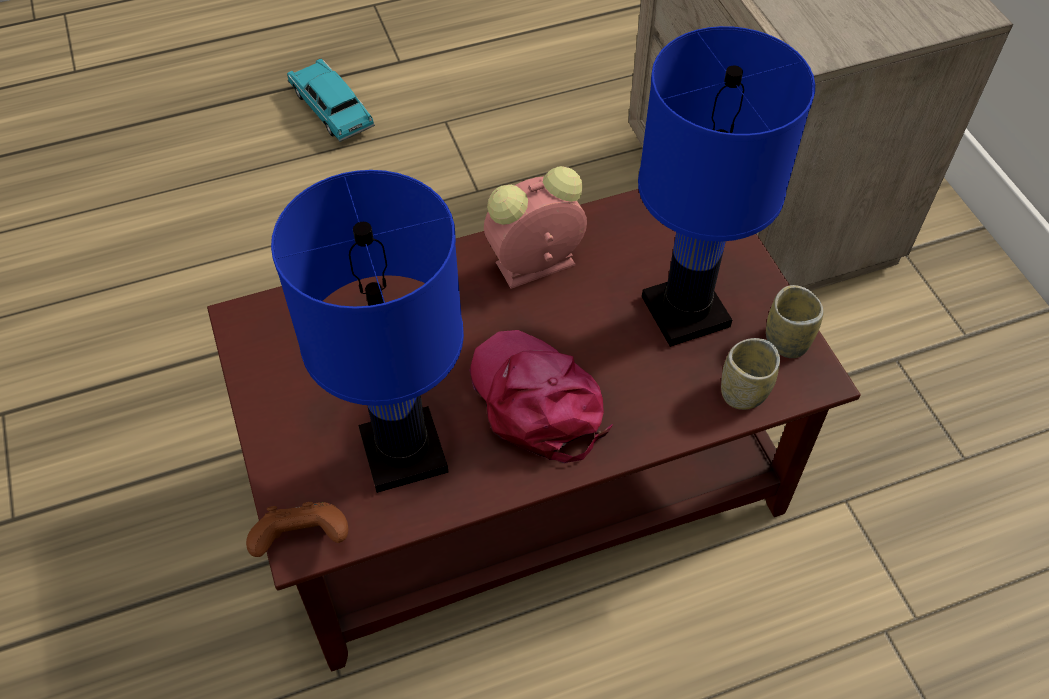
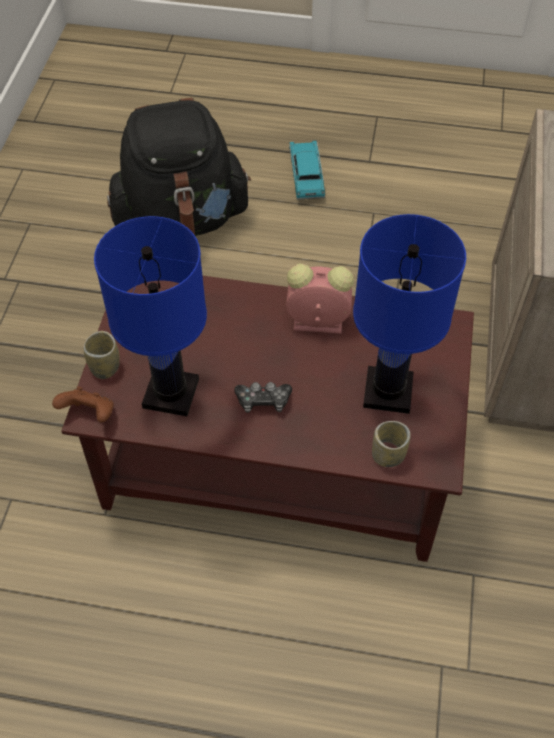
camera: 30 degrees right, 0 degrees up
(197, 230) = (182, 220): none -> black backpack
(538, 401) = (263, 401): pink cap -> game controller
(787, 341) = (438, 438): cup -> cup (105, 367)

